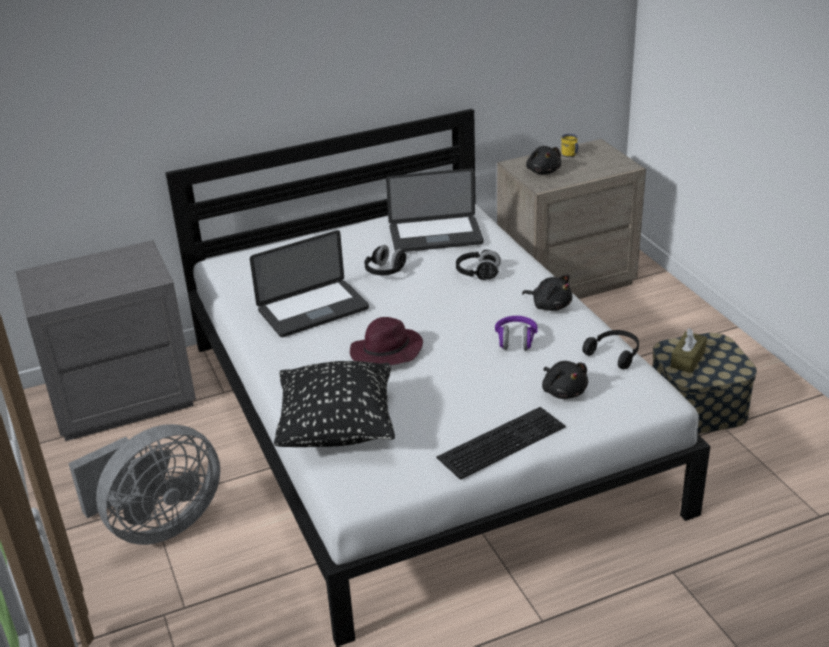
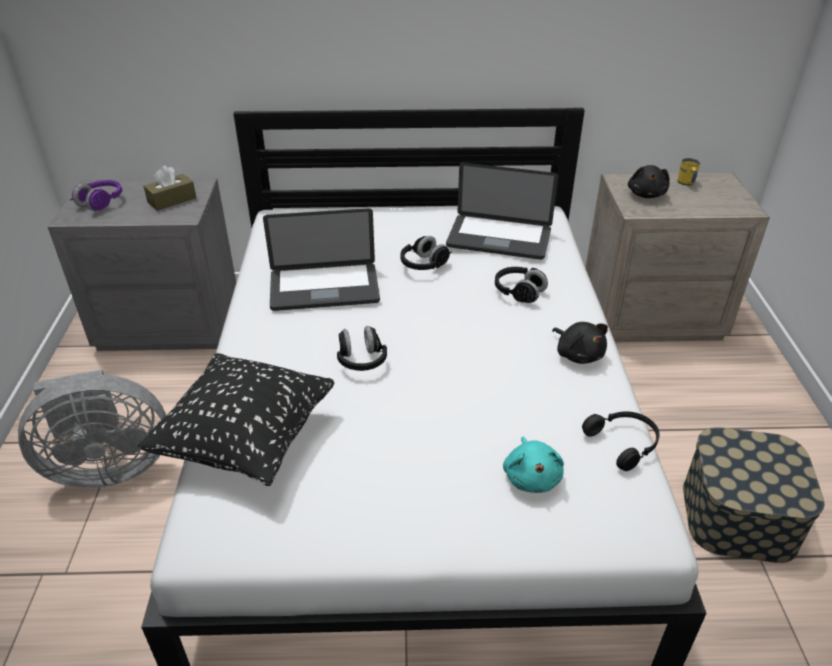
camera: 20 degrees right, 5 degrees up
(386, 353) = (361, 360): purple hat -> black headphones
(501, 440) = (414, 524): keyboard -> none
(515, 341) = (512, 389): purple headphones -> purple headphones (101, 203)
(563, 391) = (531, 477): black plush toy -> turquoise plush toy
(687, 359) = (737, 463): brown tissue box -> brown tissue box (172, 200)

